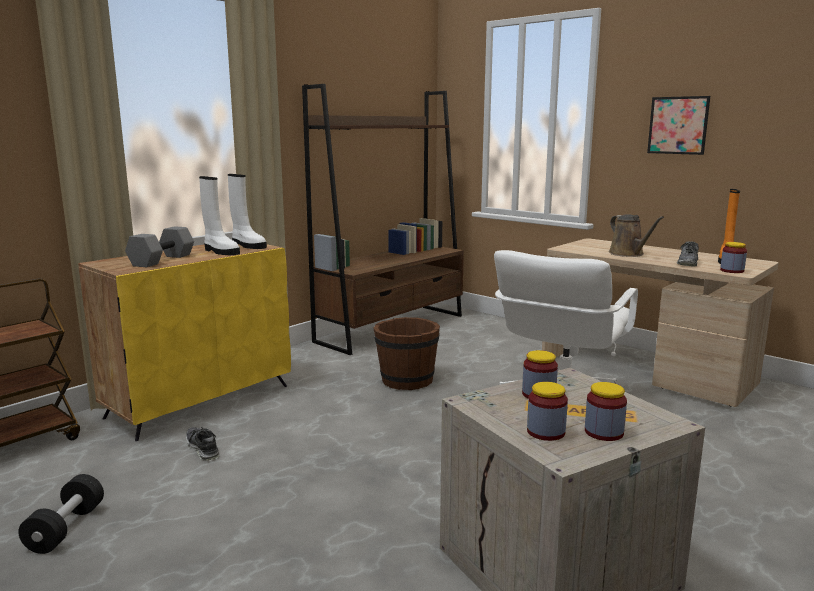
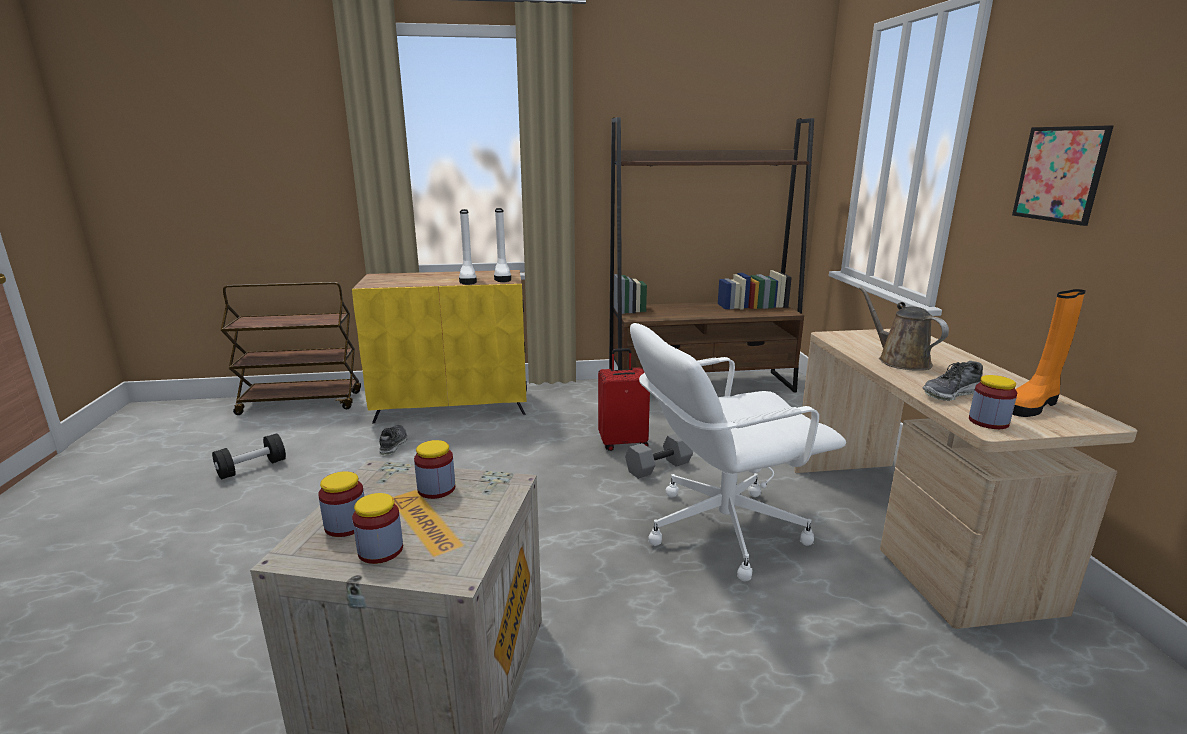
camera: 40 degrees right, 5 degrees up
(161, 260) = (412, 280): grey dumbbell -> grey dumbbell (658, 466)
(406, 381) = (623, 443): brown bucket -> red suitcase
(628, 254) = (899, 361): brown watering can -> brown watering can turned 135 degrees clockwise

